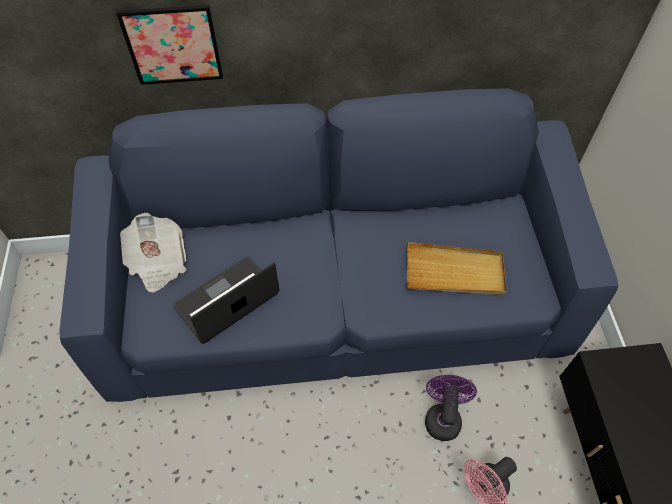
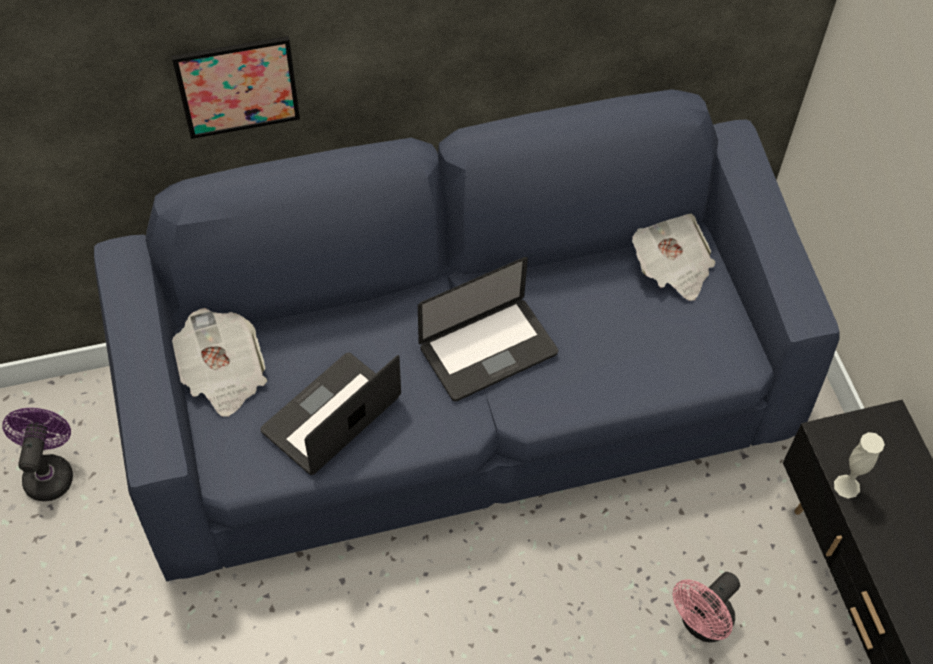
camera: 10 degrees left, 0 degrees up
(349, 267) = (488, 351): none -> laptop
(442, 416) = (635, 539): purple fan -> purple fan (50, 472)
(455, 272) = (630, 340): beige tray -> none
(492, 222) = (671, 266): none -> newspaper
(611, 407) = (847, 486): none -> white vase

